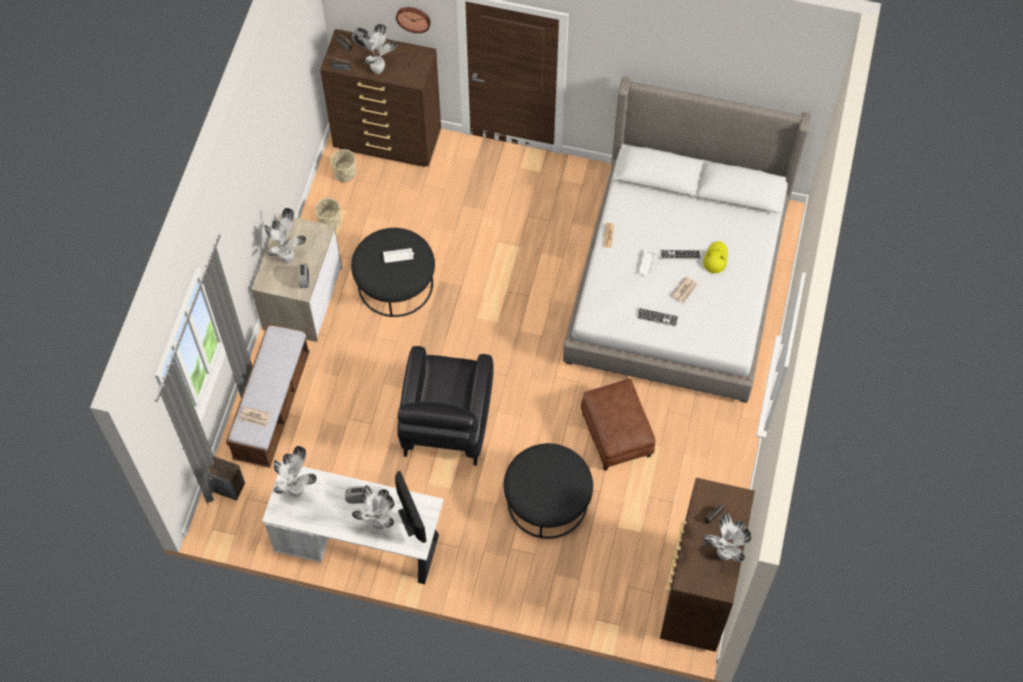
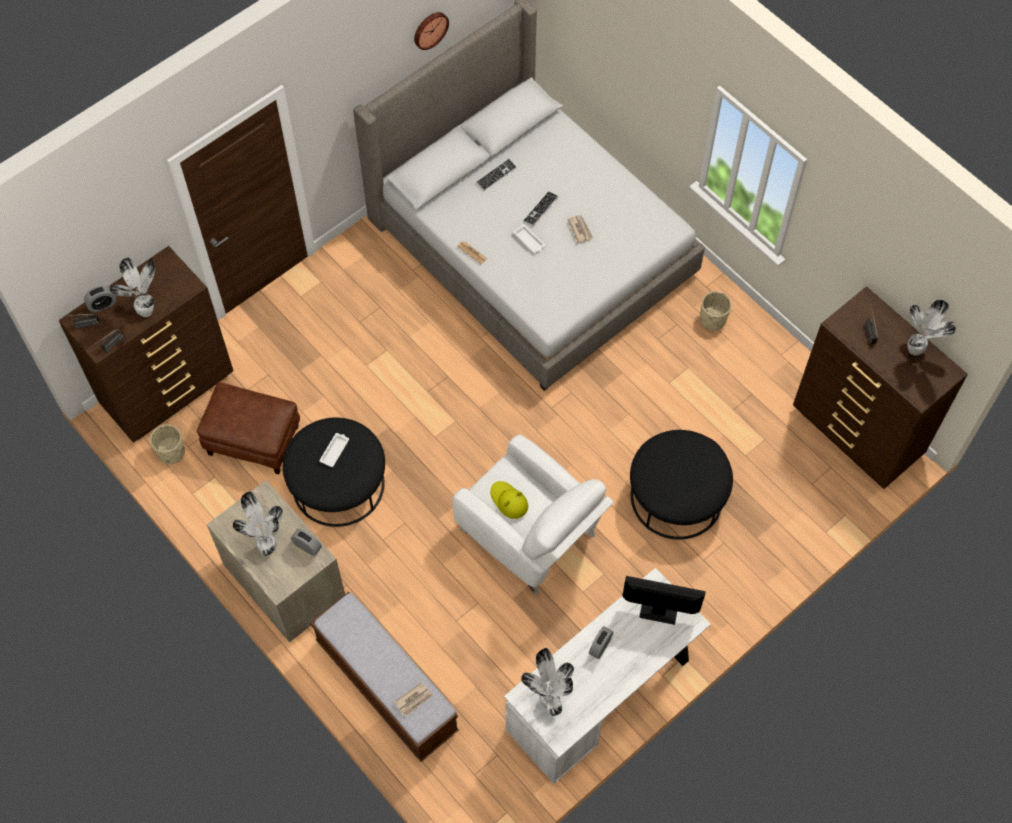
camera: 55 degrees left, 0 degrees up
(228, 487) = (447, 786): speaker -> none
(329, 222) = (216, 501): beige planter -> beige planter (713, 320)
(379, 525) = (643, 645): potted plant -> none
(413, 18) = (133, 232): wall clock -> wall clock (430, 29)
(445, 425) = (531, 535): black armchair -> white armchair
(617, 435) = (651, 395): brown ottoman -> brown ottoman (254, 439)
(657, 317) = (592, 268): keyboard -> keyboard (496, 175)
(715, 258) = (566, 184): yellow hat -> yellow hat (508, 501)

